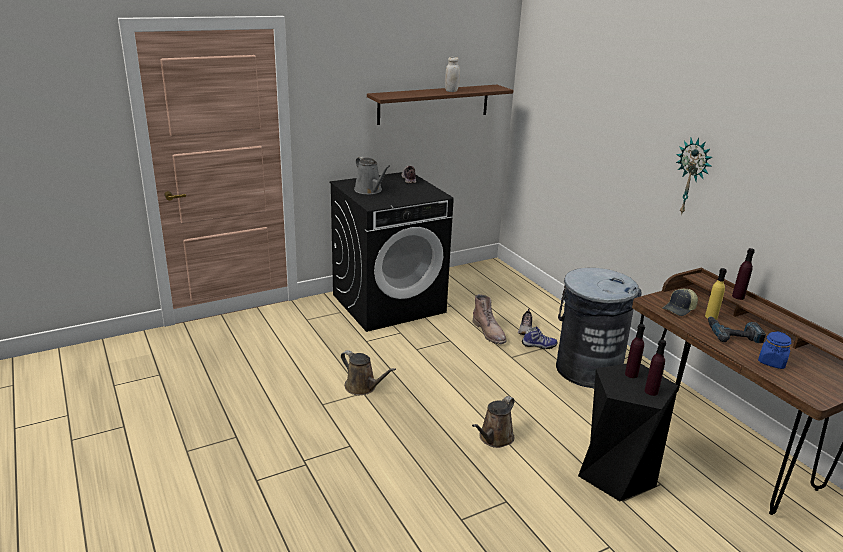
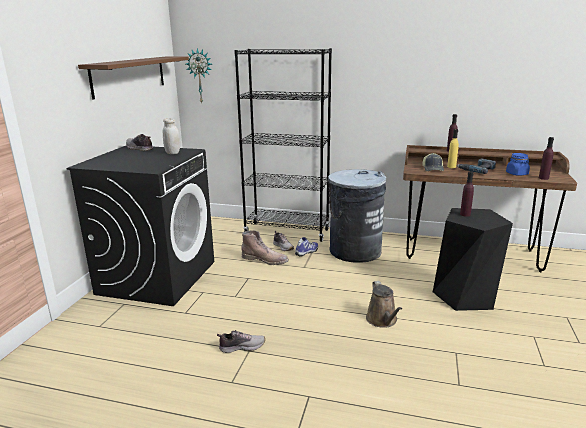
camera: 45 degrees left, 5 degrees down
(363, 387) = (241, 347): brown watering can -> shoe
(369, 190) = (125, 163): grey watering can -> none
(451, 91) = (147, 59): white jar -> white jar (172, 153)
(555, 317) = (287, 232): none -> black bookcase
(651, 391) = (490, 217): purple bottle -> purple bottle (543, 178)
(692, 176) = (382, 83): wall clock -> wall clock (200, 76)

